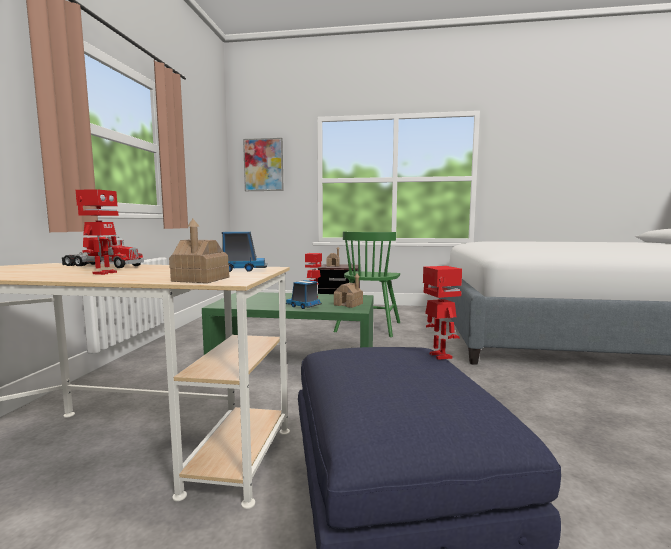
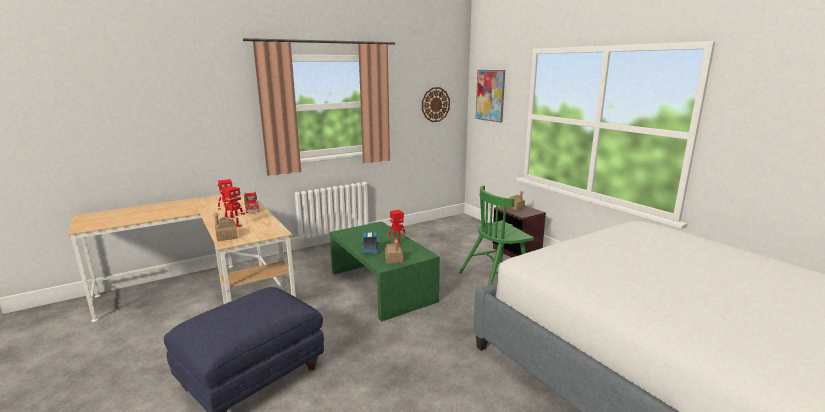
camera: 50 degrees right, 10 degrees up
(209, 170) = (435, 104): none -> wall clock
(241, 269) = (267, 230): toy truck -> none
(439, 356) = (276, 315): toy robot -> toy robot (235, 226)

